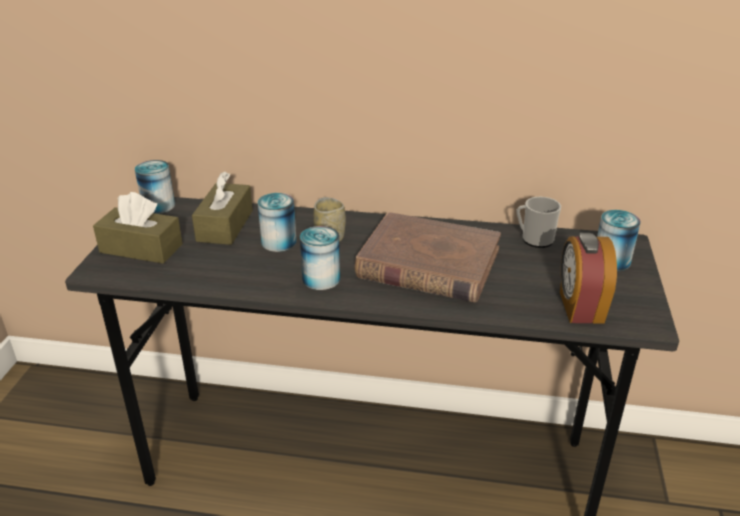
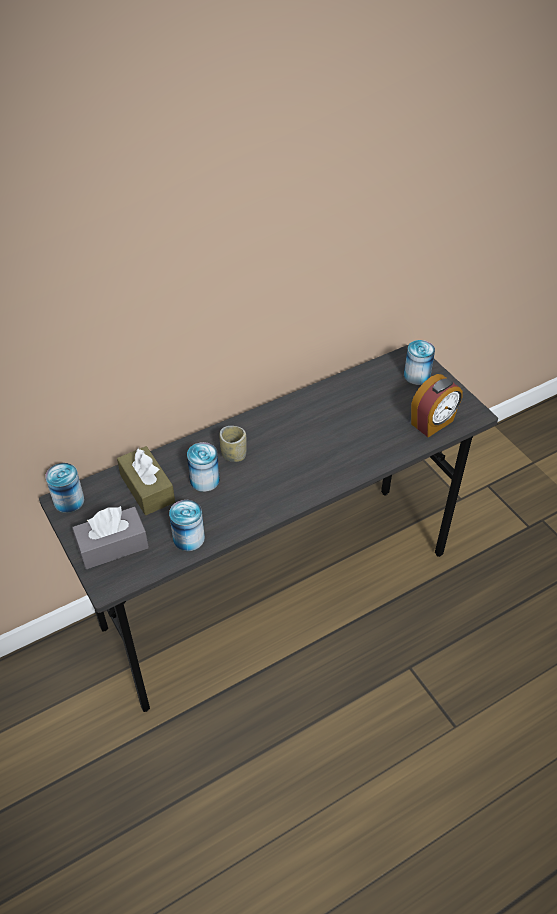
camera: 40 degrees left, 15 degrees up
(141, 248) = (112, 546): brown tissue box -> grey tissue box
(321, 279) = (270, 493): can -> can (189, 538)
(428, 263) = (319, 440): brown book -> none
(534, 239) = (359, 382): mug -> none
(579, 307) = (433, 423): alarm clock -> alarm clock turned 90 degrees counterclockwise

